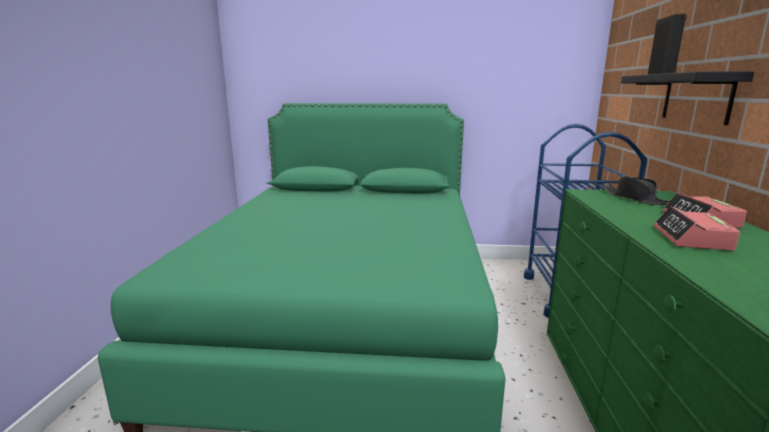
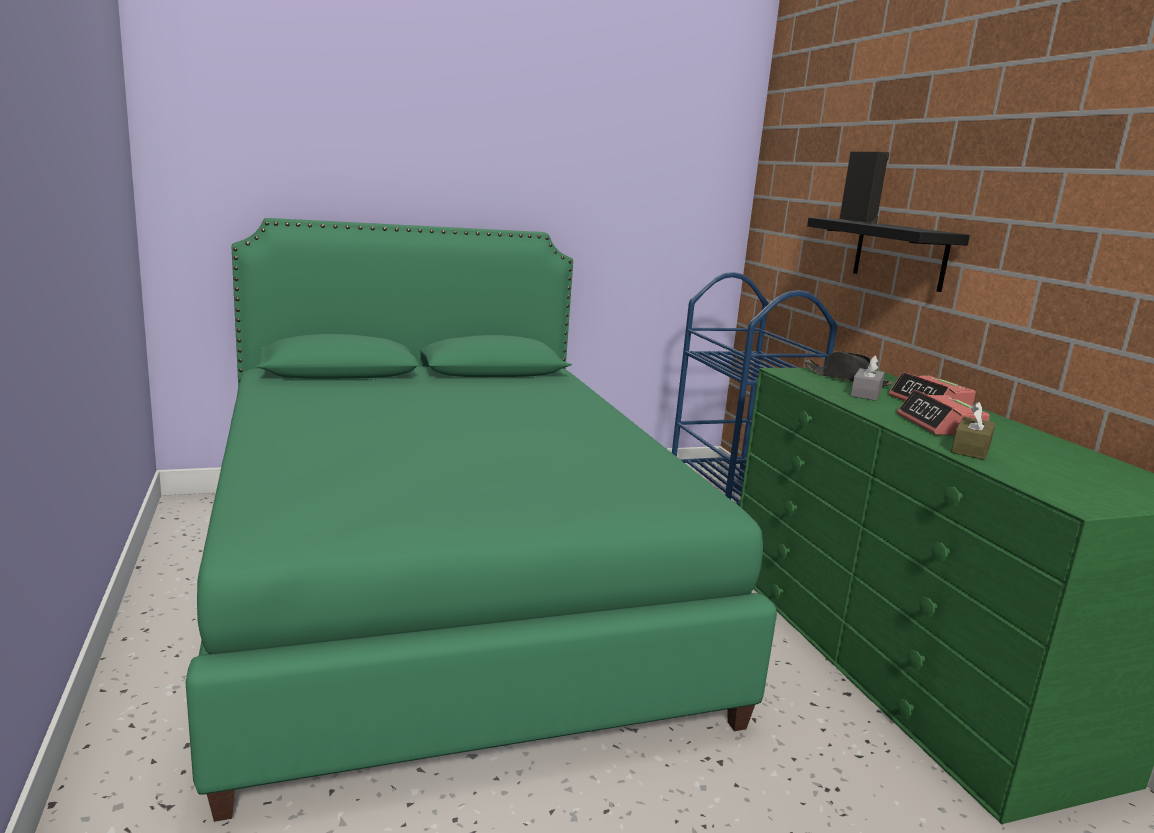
camera: 25 degrees left, 0 degrees up
(641, 210) = (866, 393): none -> grey tissue box
(705, 262) = (970, 449): none -> brown tissue box

